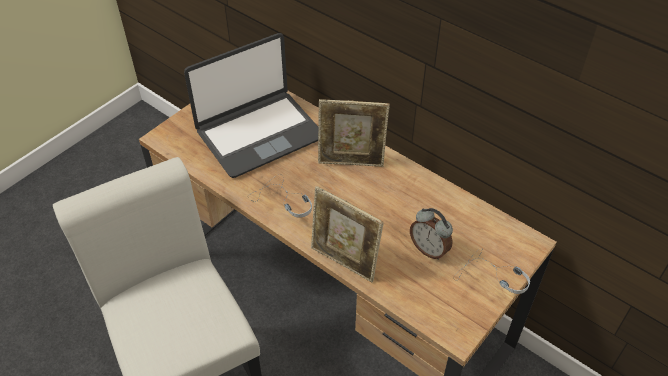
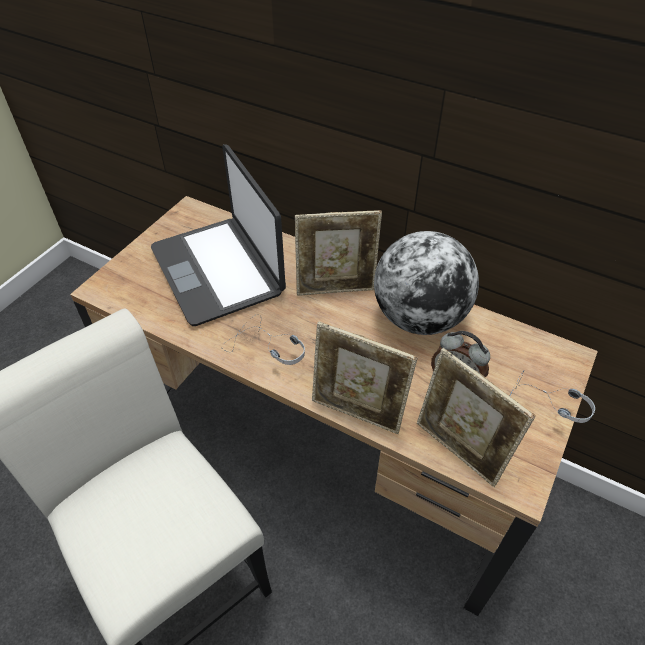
camera: 10 degrees left, 0 degrees up
(259, 134) = (219, 270): laptop -> laptop turned 105 degrees clockwise
(414, 194) = (419, 318): none -> globe
(416, 302) = (458, 451): none -> picture frame

